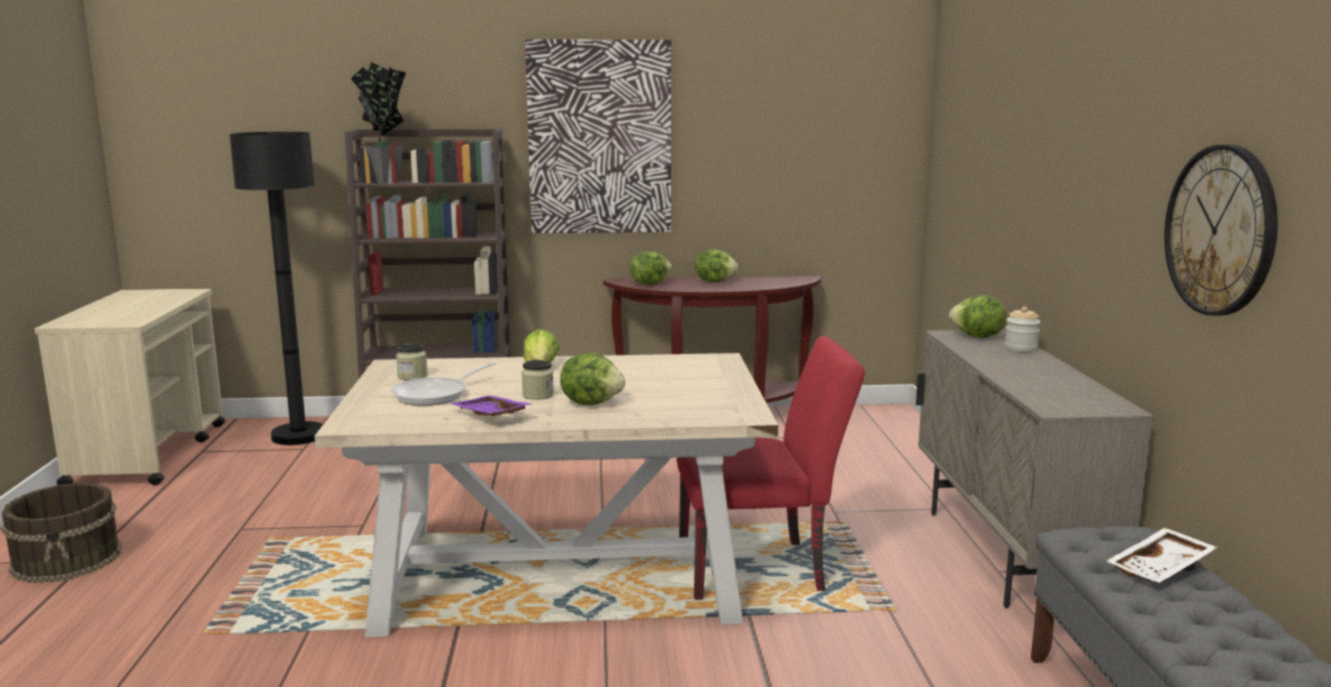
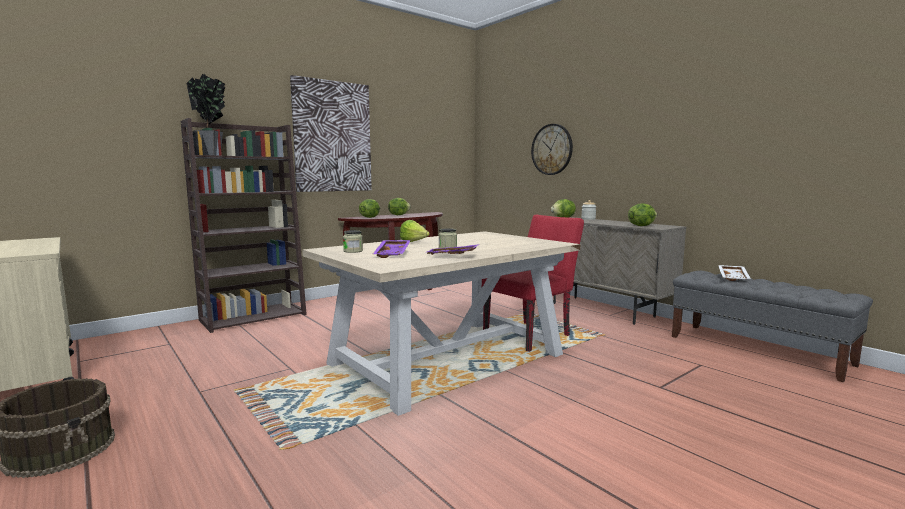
camera: 35 degrees left, 5 degrees down
(299, 436) = (152, 338): black floor lamp -> none
(436, 395) = (393, 254): frying pan -> purple tray
(592, 403) = (482, 247): lettuce -> lettuce (641, 226)
(1221, 230) = (718, 144): wall clock -> wall clock (552, 149)

